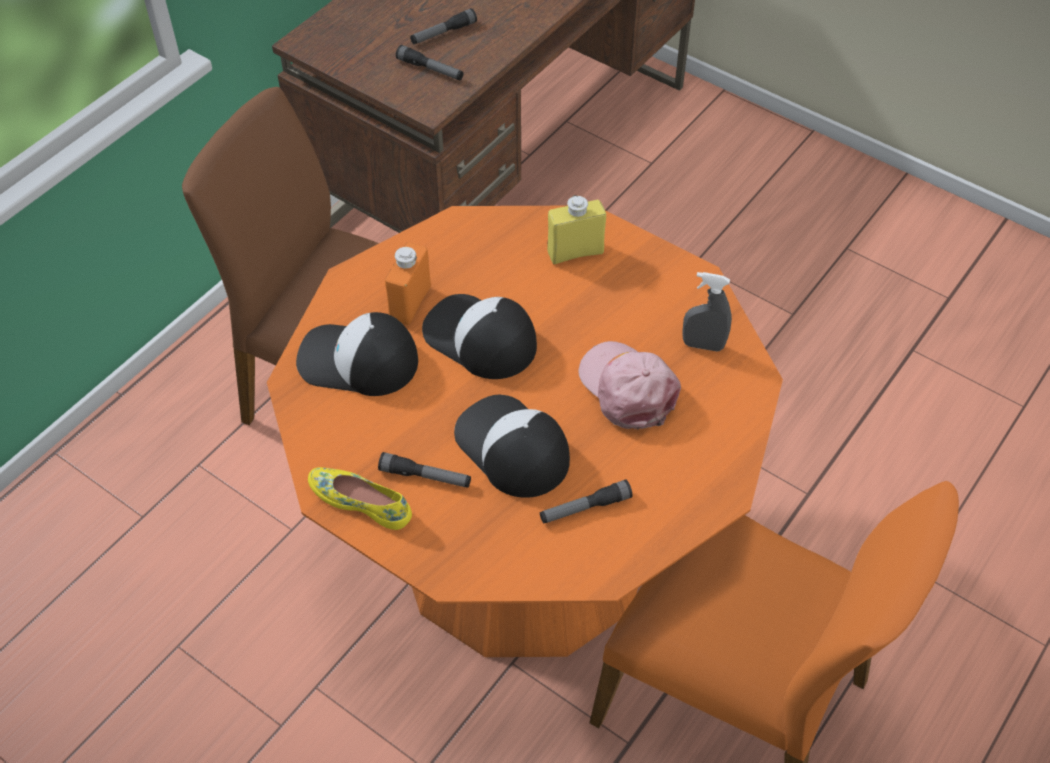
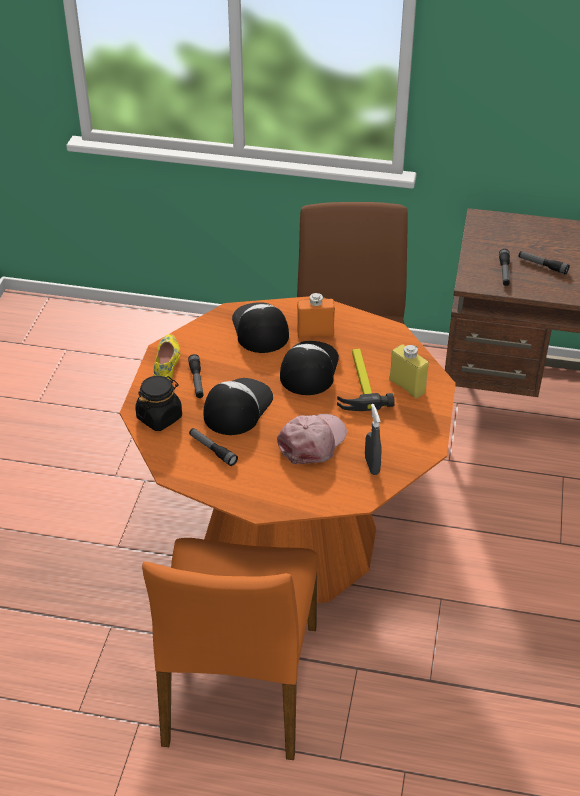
camera: 65 degrees right, 10 degrees down
(479, 551) = (159, 417): none -> black jar
(541, 297) = (359, 383): none -> hammer

